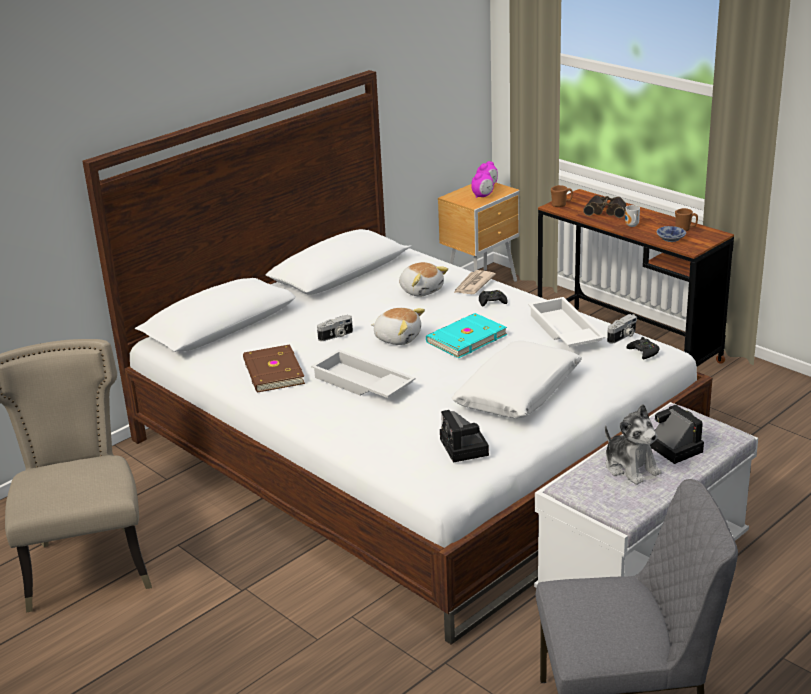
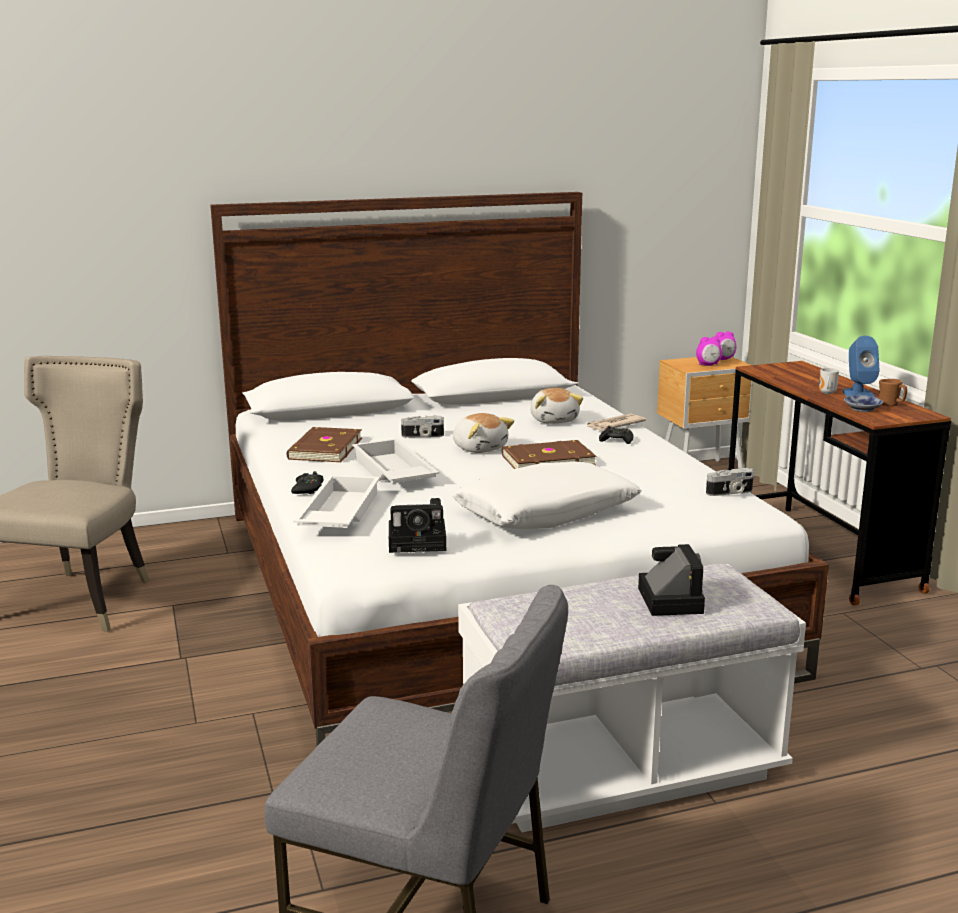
camera: 25 degrees right, 10 degrees down
(465, 338) = (547, 460): turquoise book -> brown book
(465, 448) = (420, 542): camera -> camera turned 105 degrees counterclockwise
(561, 205) = (764, 368): brown mug -> none
(563, 331) = (664, 475): white tray -> white tray (337, 514)
(606, 211) = (811, 379): binoculars -> none
(630, 467) = (592, 606): plush toy -> none
(643, 352) = (739, 510): black game controller -> black game controller (308, 489)
(654, 222) = (858, 394): none -> blue speaker

